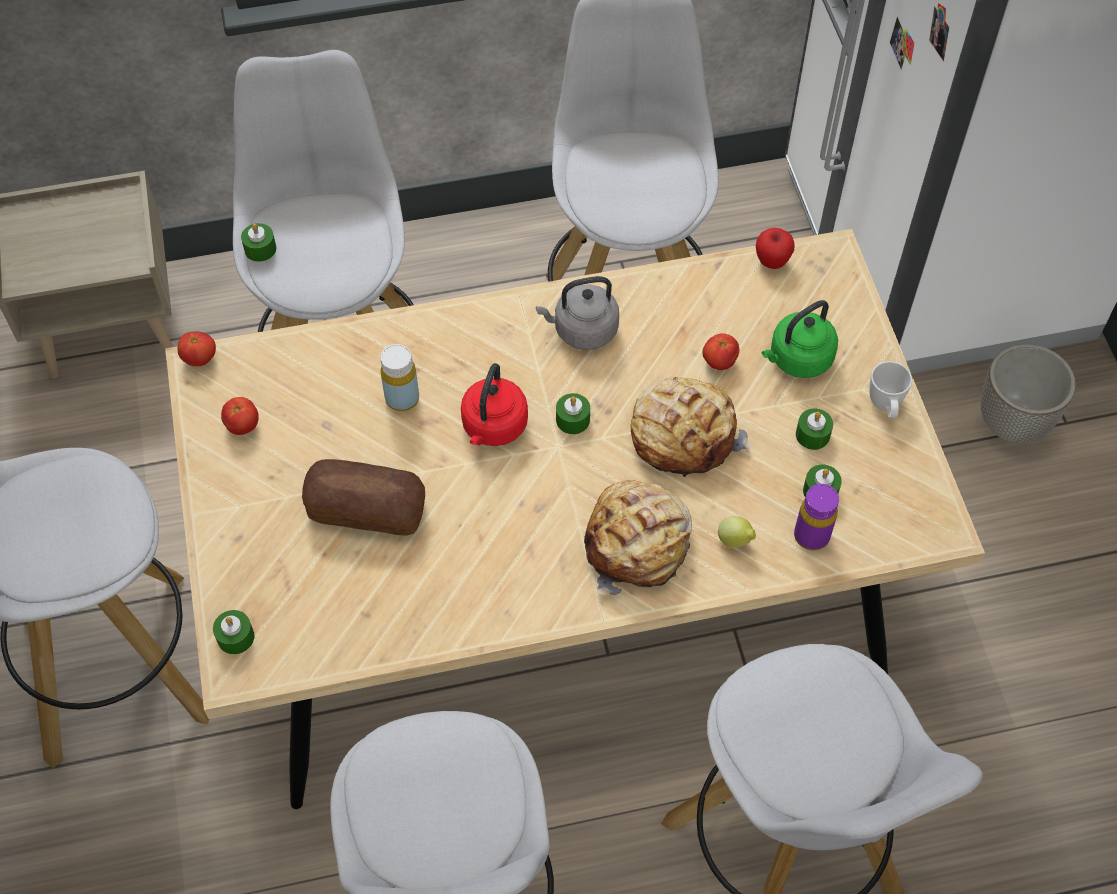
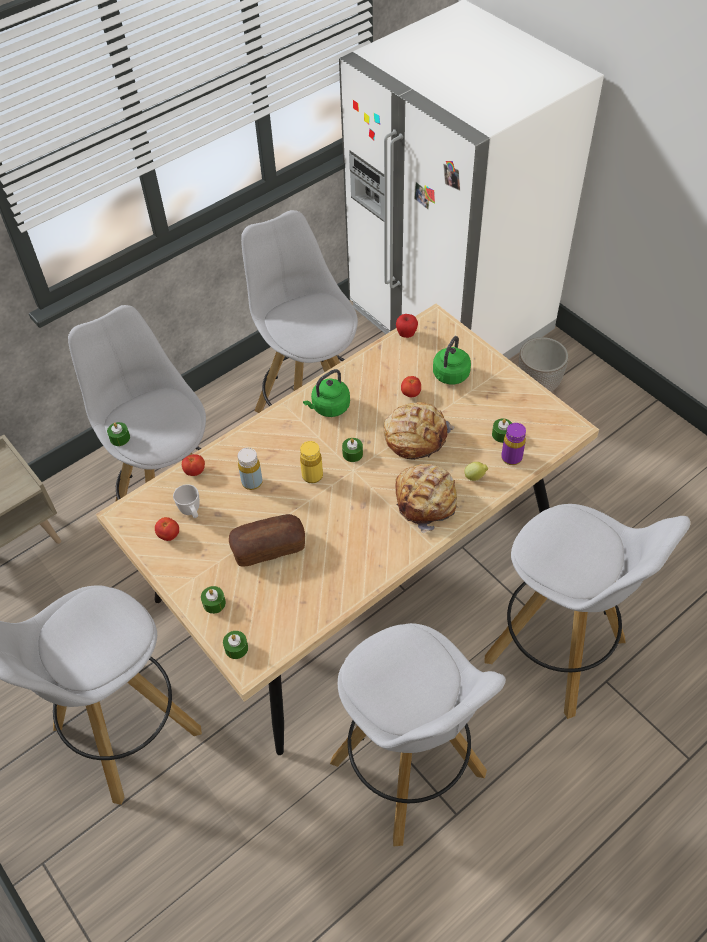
camera: 25 degrees left, 5 degrees down
(200, 359) = (120, 510): tomato -> tomato (195, 471)
(493, 427) = (312, 476): red kettle -> yellow bottle
(582, 330) = (329, 407): grey kettle -> green kettle
(812, 435) = (480, 409): green candle -> green candle (214, 603)
(885, 407) = (507, 381): white mug -> white mug (192, 512)

